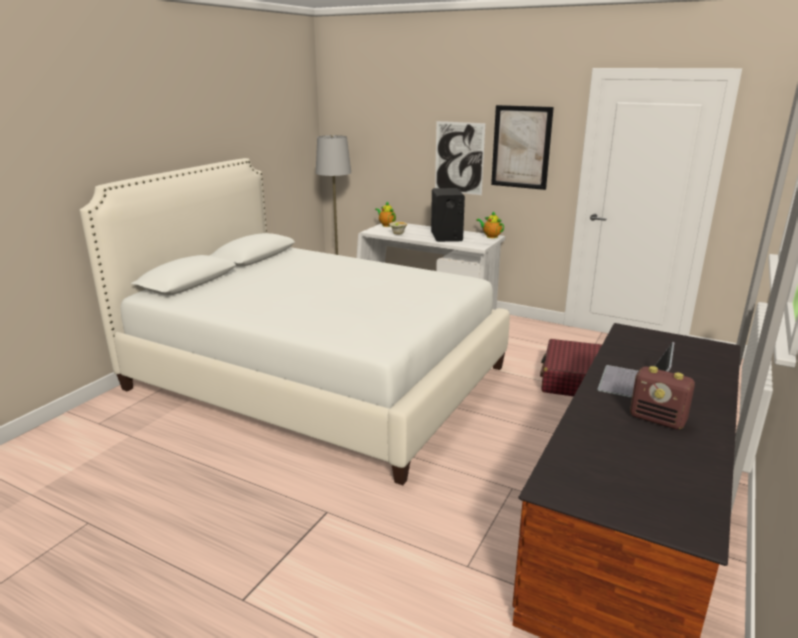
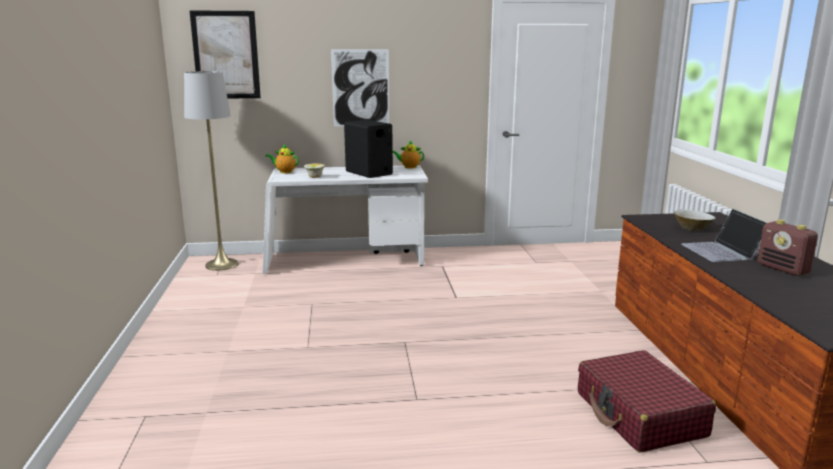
camera: 35 degrees left, 5 degrees down
(316, 377) = (327, 354): white bed -> none
(521, 147) = (429, 72): picture -> picture (226, 55)
(572, 379) = (554, 286): red suitcase -> red suitcase (640, 415)
(657, 354) = (692, 229): none -> beige bowl
(658, 420) = (783, 269): radio -> radio turned 60 degrees clockwise

